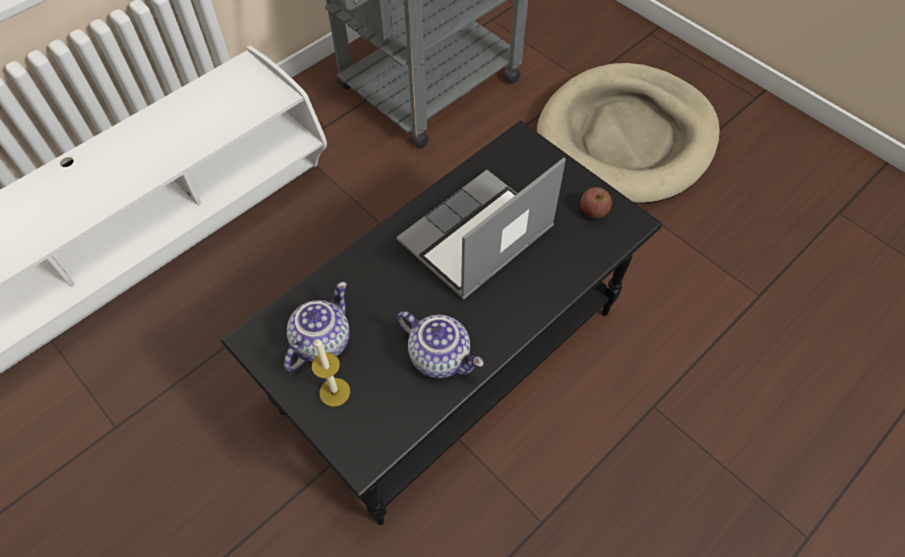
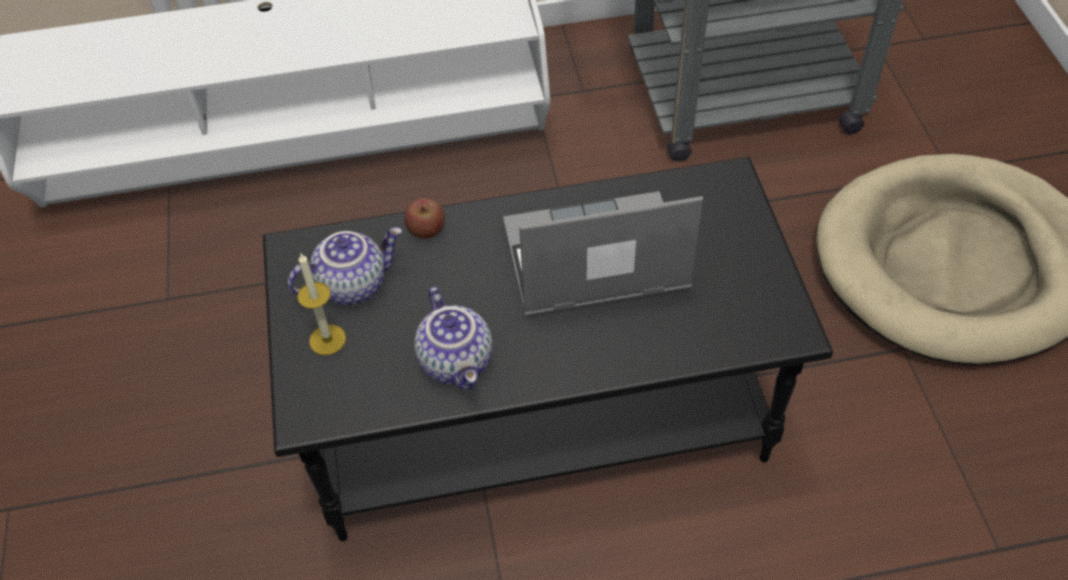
camera: 35 degrees right, 5 degrees down
(593, 211) = (755, 296): apple -> apple (426, 229)

